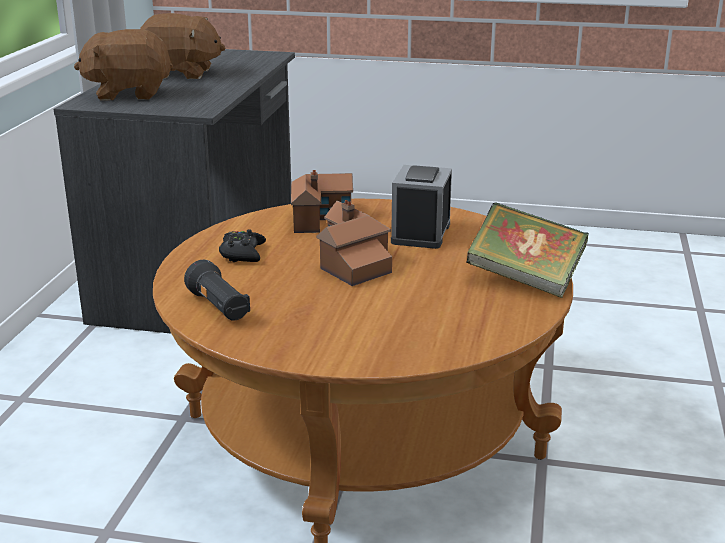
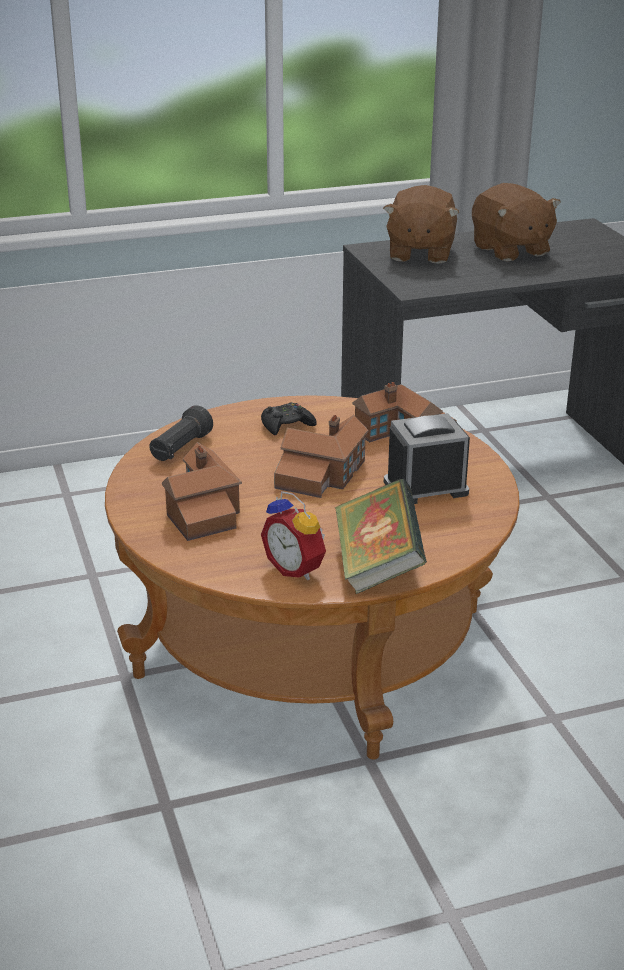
camera: 60 degrees right, 5 degrees up
(129, 94) = (419, 253): brown plush toy -> brown plush toy turned 135 degrees counterclockwise
(356, 326) = (202, 511): none -> toy house
(501, 310) = (297, 569): none -> alarm clock

